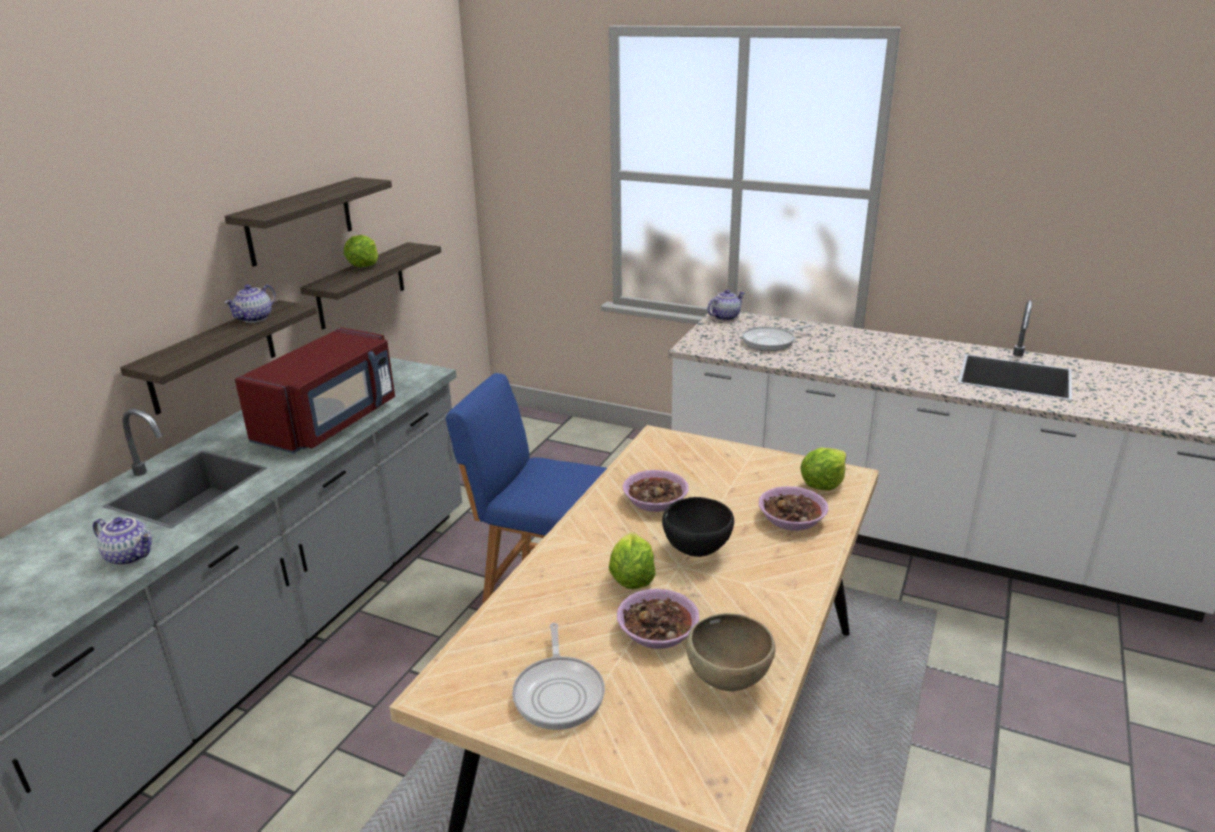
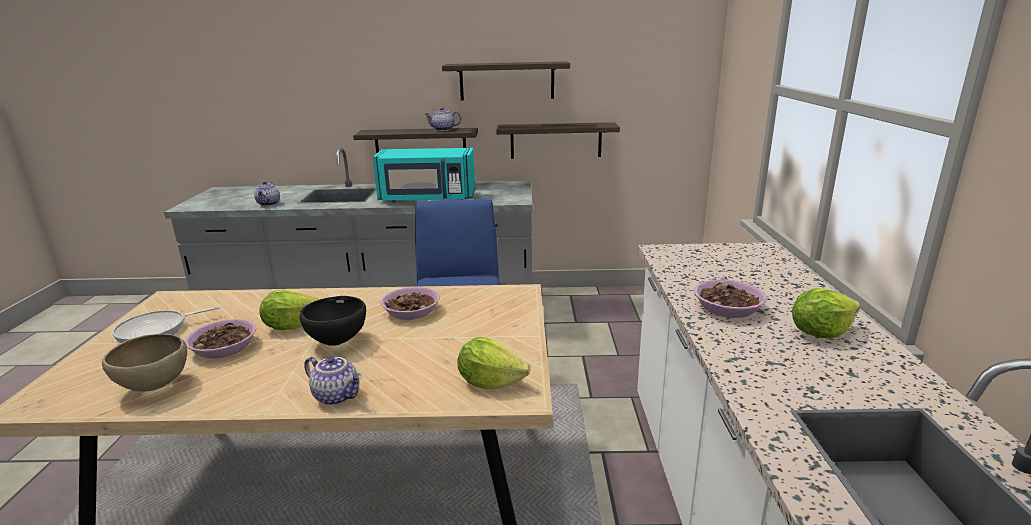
camera: 65 degrees right, 5 degrees down
(330, 422) = (427, 199): red microwave -> turquoise microwave
(363, 265) = (551, 124): lettuce -> lettuce (820, 332)
(725, 317) = (761, 250): teapot -> teapot (337, 396)
(771, 342) = (732, 278): frying pan -> none
(791, 518) = (410, 375): bowl -> bowl (727, 308)

